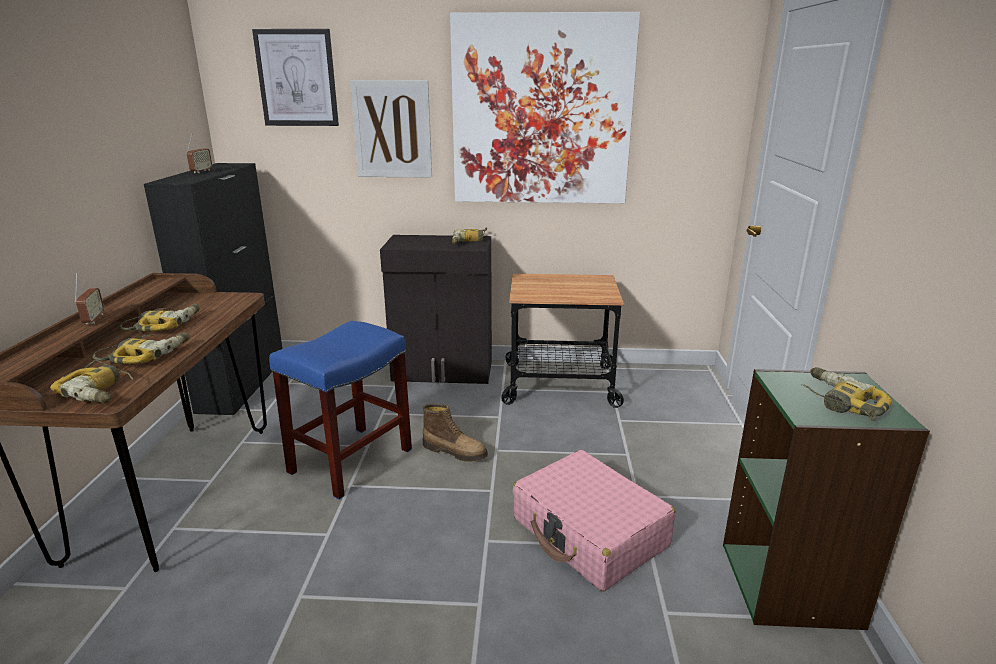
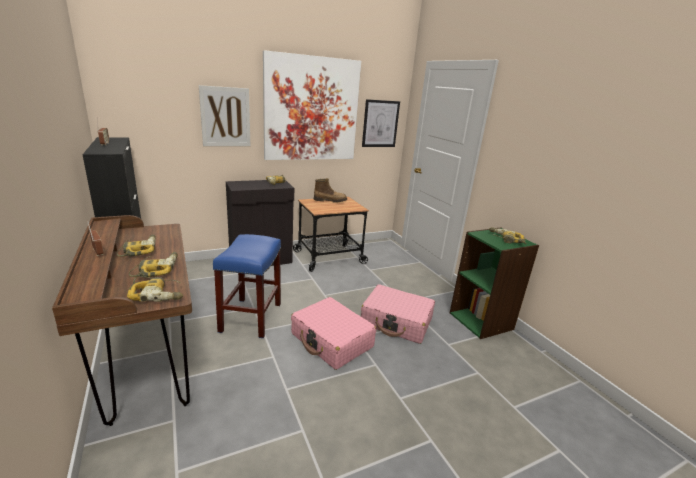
camera: 30 degrees left, 0 degrees up
(297, 78) = (160, 81): picture -> picture (380, 124)
(440, 535) = (332, 341): none -> pink suitcase
(455, 451) = (305, 300): boot -> boot (330, 200)

